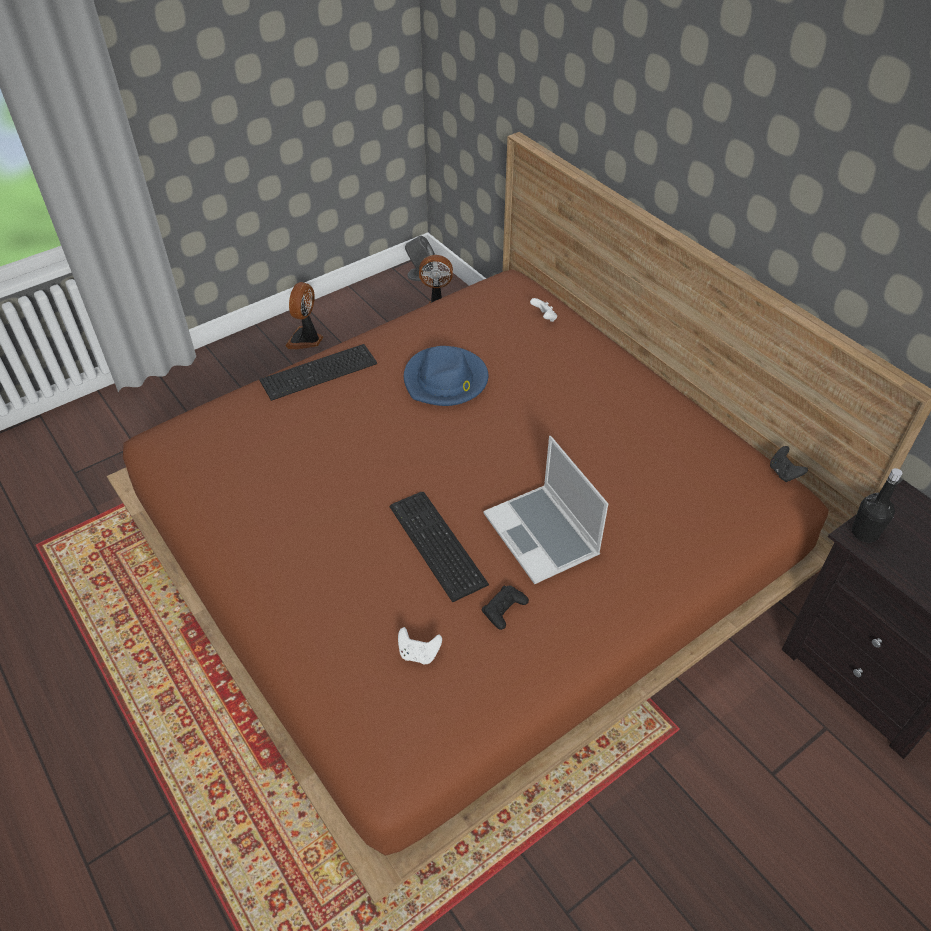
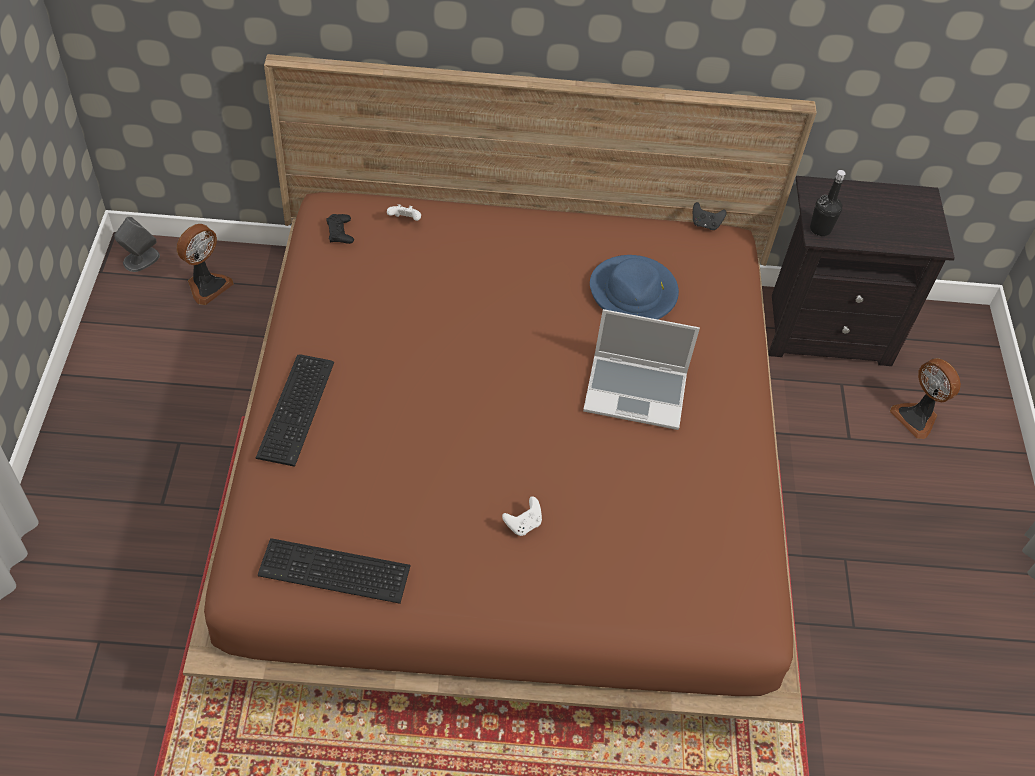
camera: 55 degrees left, 5 degrees up
(306, 339) = (118, 406): fan -> fan (917, 417)
(419, 653) = (675, 541): white game controller -> white game controller (523, 524)
(436, 546) = (585, 463): keyboard -> keyboard (335, 573)
(446, 380) = (409, 332): blue hat -> blue hat (634, 293)
(504, 609) = (681, 463): black game controller -> black game controller (340, 232)

